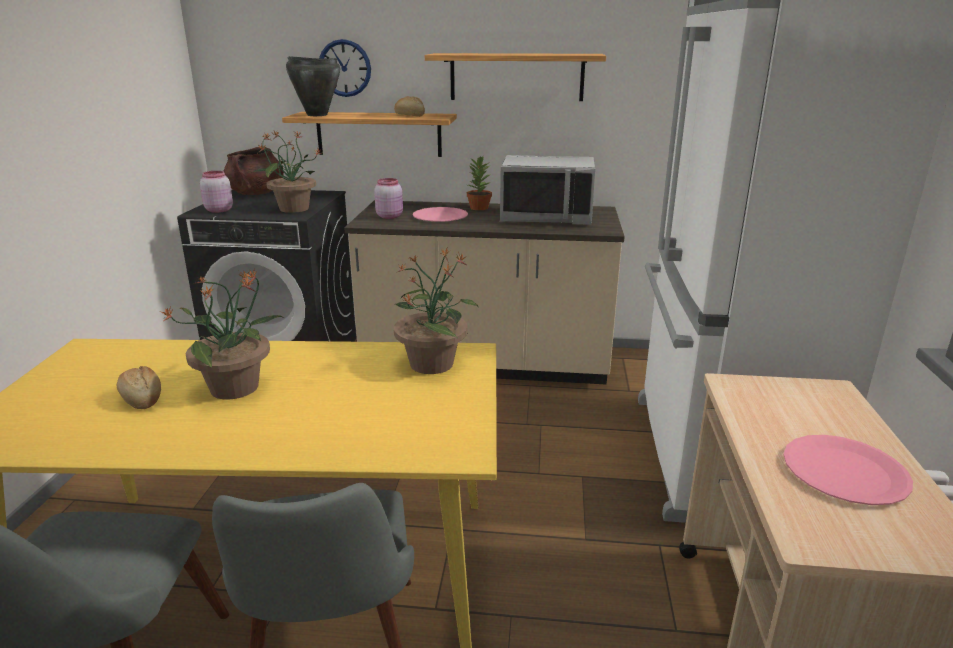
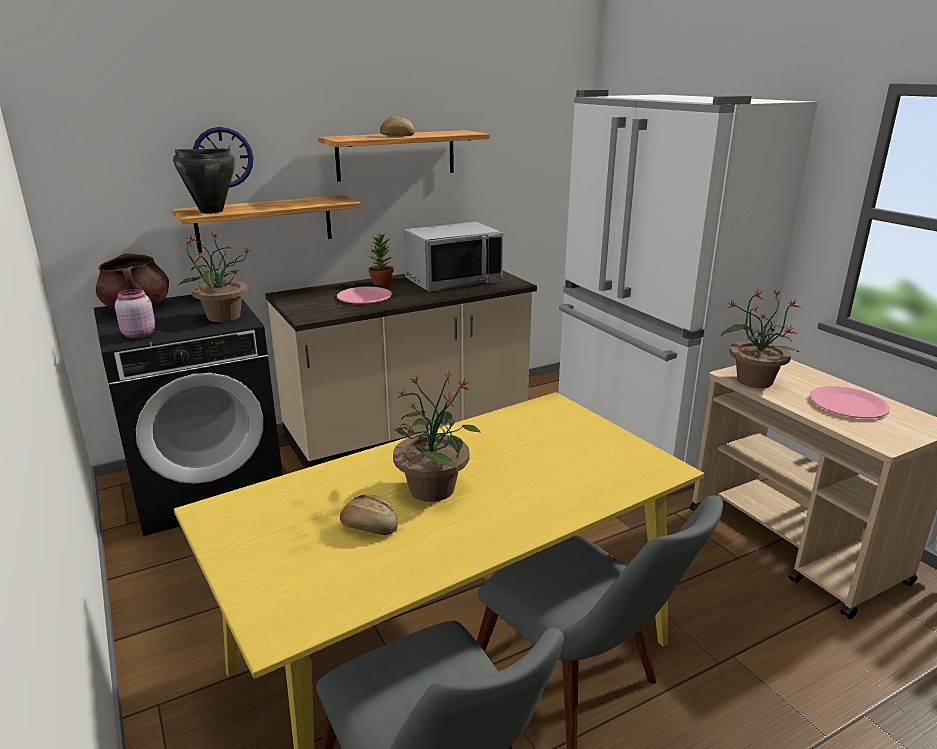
camera: 35 degrees left, 0 degrees up
(390, 216) = (318, 306): pink jar -> none
(410, 115) = (309, 201): bread -> bread (397, 135)
(432, 363) = (542, 419): potted plant -> potted plant (754, 380)

